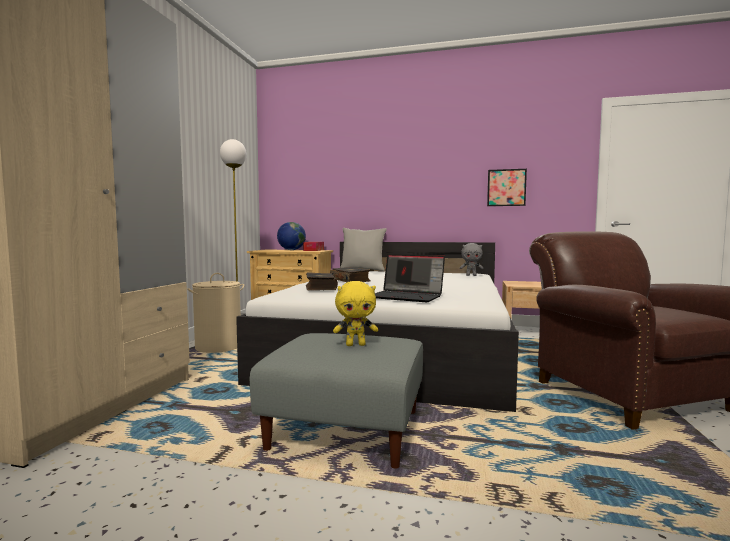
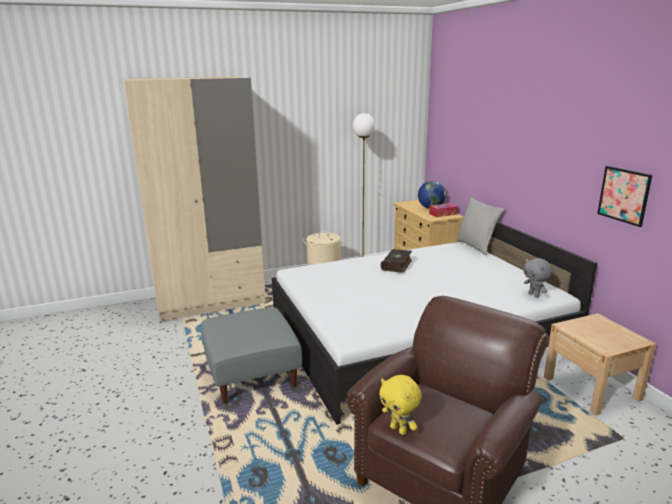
camera: 55 degrees right, 15 degrees up
(320, 288) = (343, 270): book -> none
(356, 345) = (253, 329): yellow plush toy -> yellow plush toy (399, 430)
(407, 297) = (344, 306): laptop -> none

